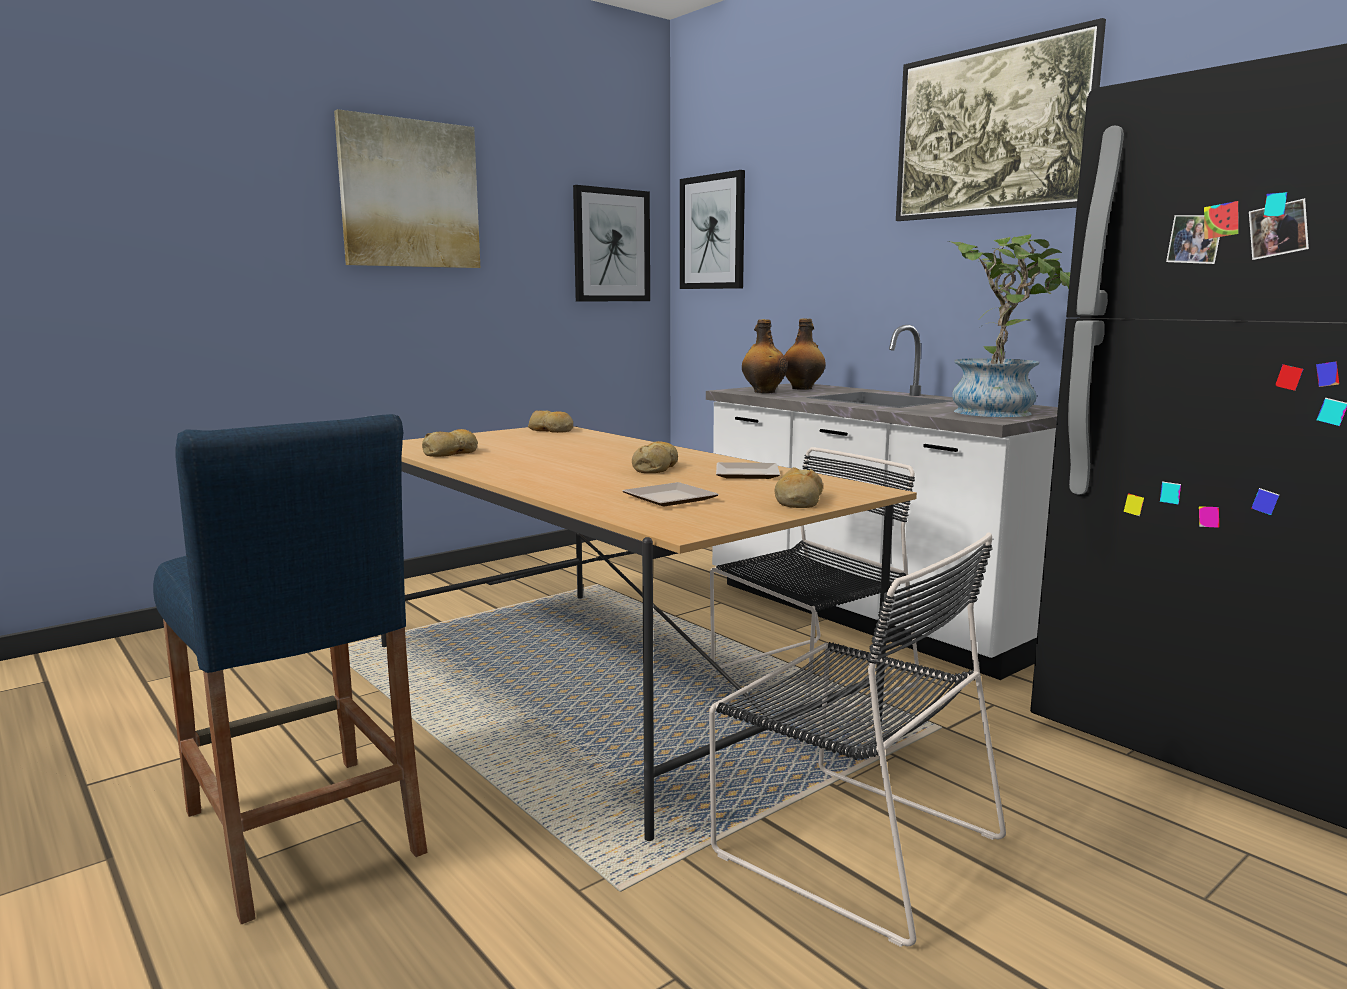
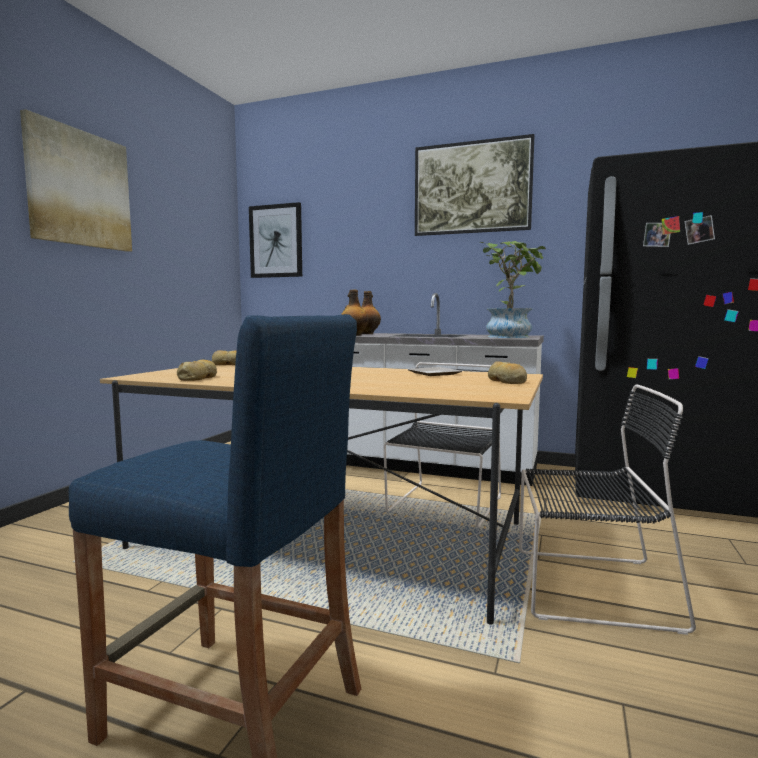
camera: 30 degrees left, 5 degrees down
(611, 245) = (208, 245): picture -> none
(656, 468) = (371, 375): bread -> none
(670, 498) = (436, 386): plate -> none

